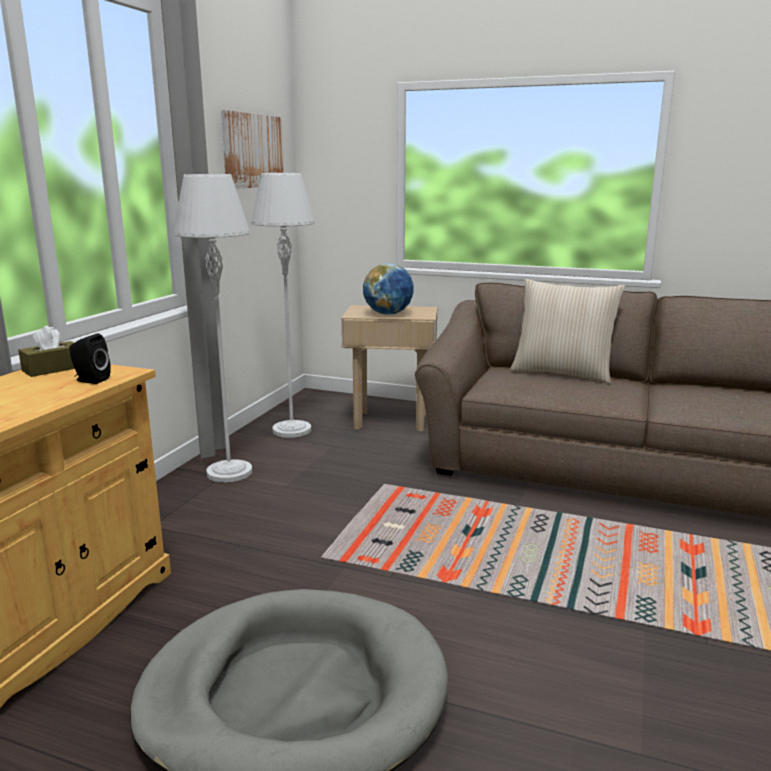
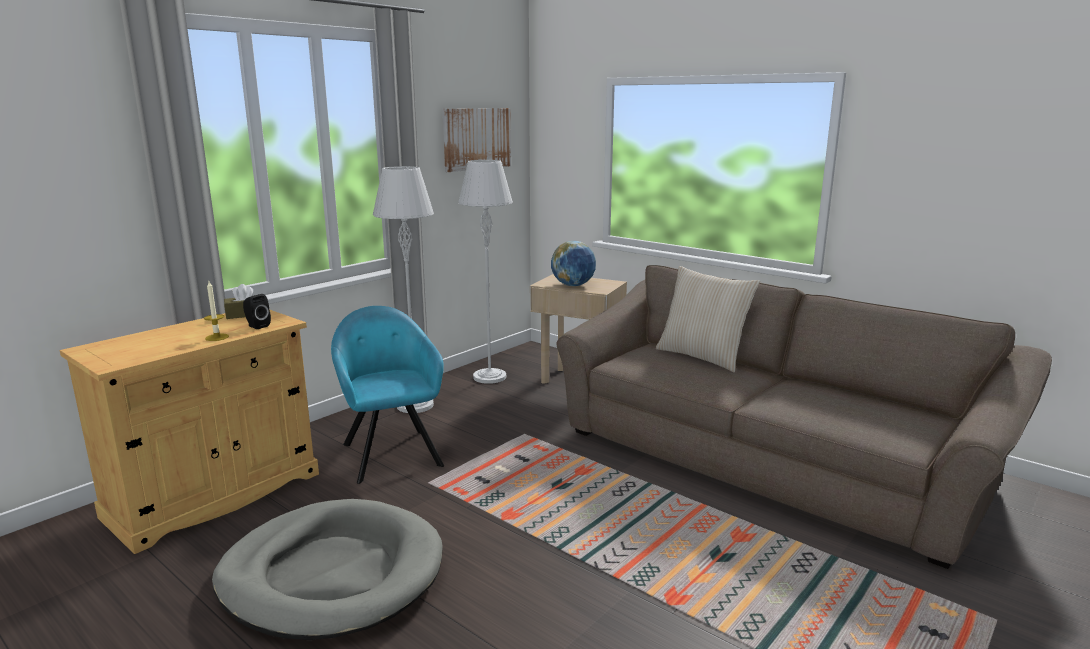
camera: 20 degrees right, 0 degrees up
(48, 399) = (217, 337): none -> candle
(244, 530) = (391, 452): none -> turquoise armchair

